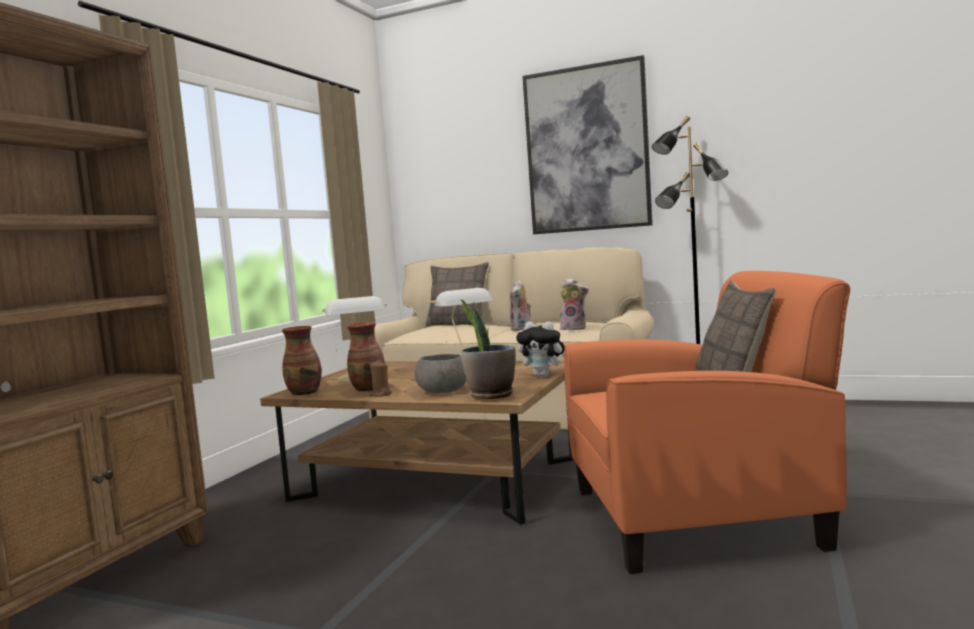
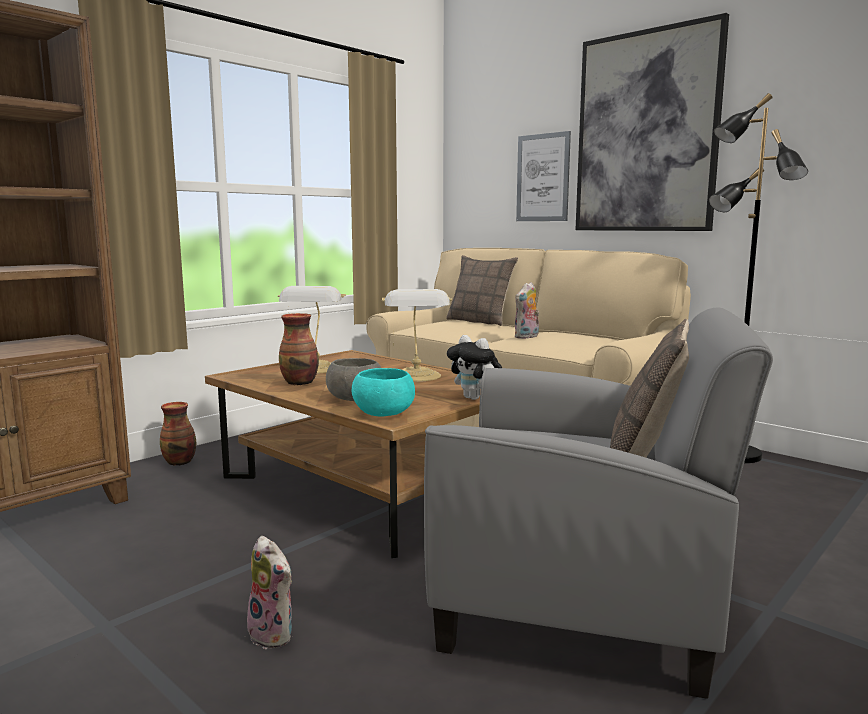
camera: 20 degrees right, 5 degrees up
(305, 393) = (244, 377): vase -> vase (180, 462)
(380, 394) = (297, 391): brown candle -> none
(490, 395) = (384, 413): potted plant -> turquoise bowl
(495, 191) = (542, 178): none -> picture
(574, 328) = (579, 345): plush toy -> plush toy (275, 634)
(695, 516) = (580, 600): orange armchair -> grey armchair

